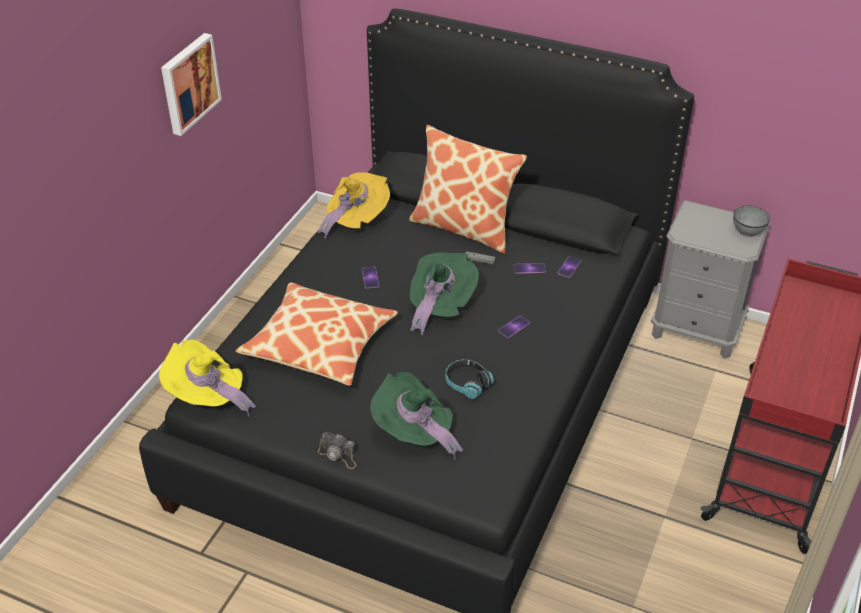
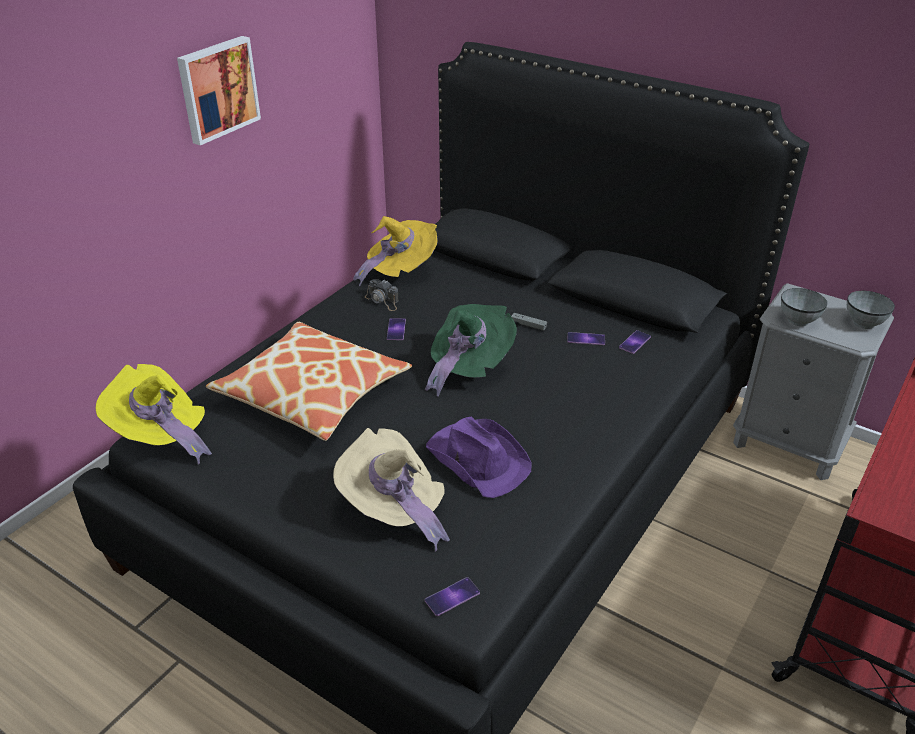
camera: 10 degrees right, 5 degrees down
(338, 455) = (289, 525): camera -> camera (383, 301)
(414, 433) = (394, 510): green hat -> beige hat
(464, 227) = (520, 290): pillow -> none
(467, 384) = (477, 459): headphones -> purple hat
(514, 327) = (552, 400): phone -> phone (452, 596)
(696, 235) = (797, 320): none -> grey bowl

